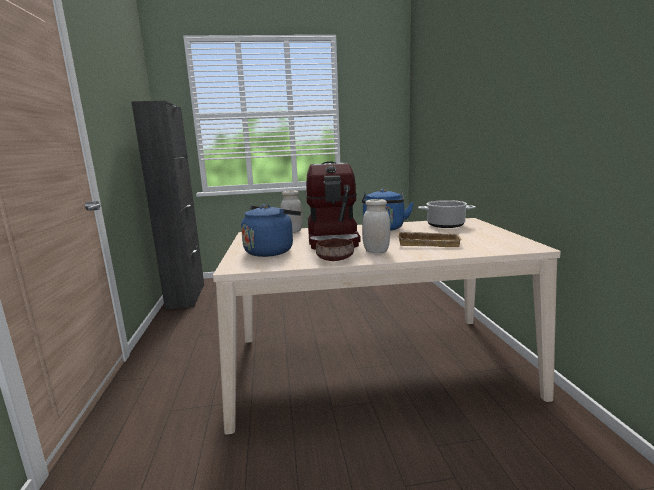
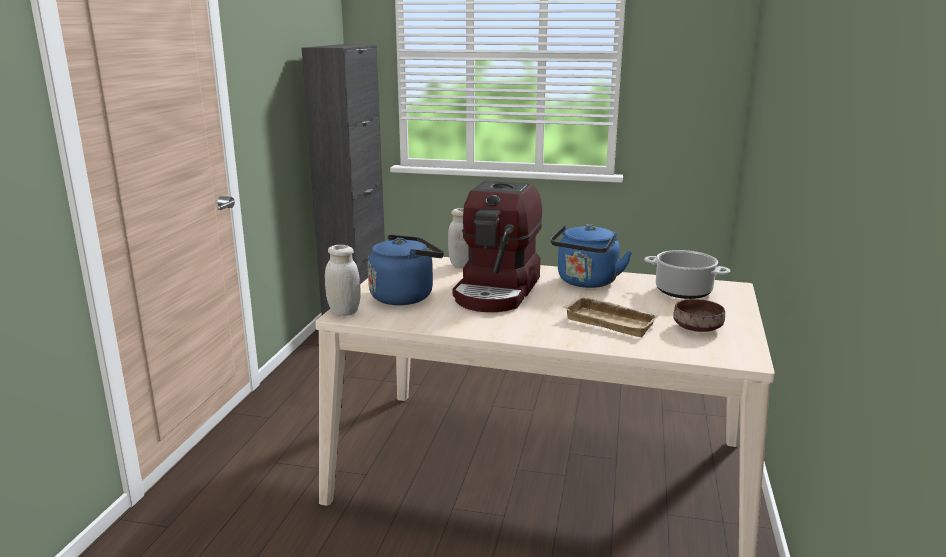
camera: 20 degrees right, 5 degrees up
(334, 259) = (463, 325): brown bowl -> brown bowl (696, 327)
(376, 251) = (527, 322): white jar -> white jar (344, 311)

